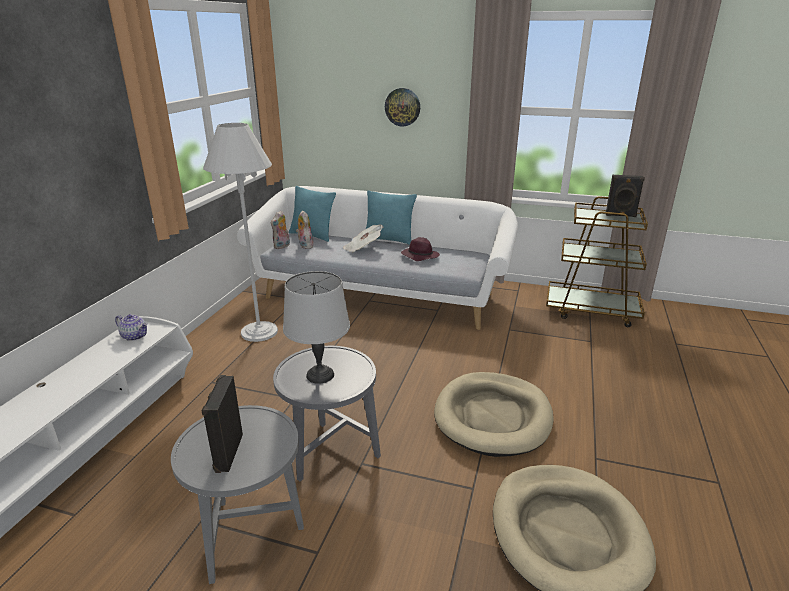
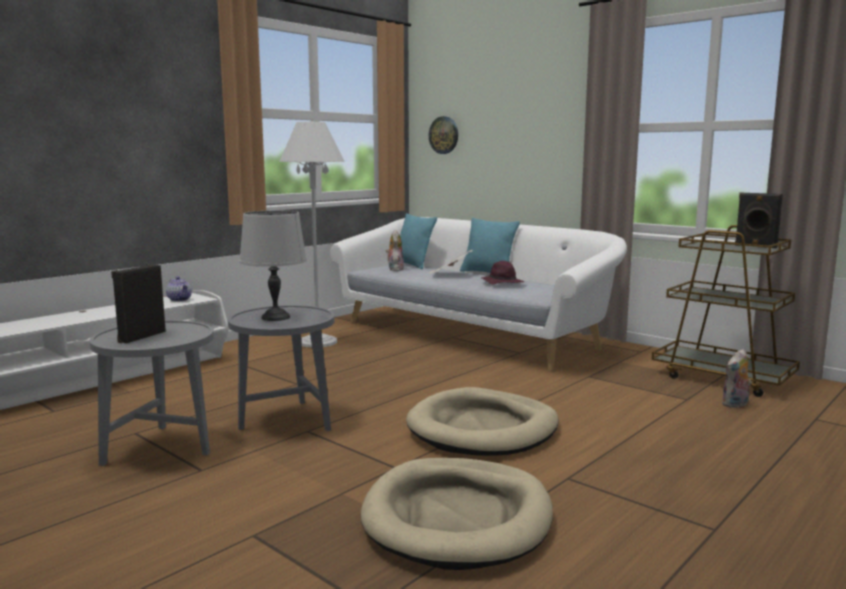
camera: 25 degrees right, 15 degrees down
(282, 246) = (373, 268): plush toy -> plush toy (735, 405)
(402, 107) = (523, 132): wall clock -> wall clock (444, 135)

